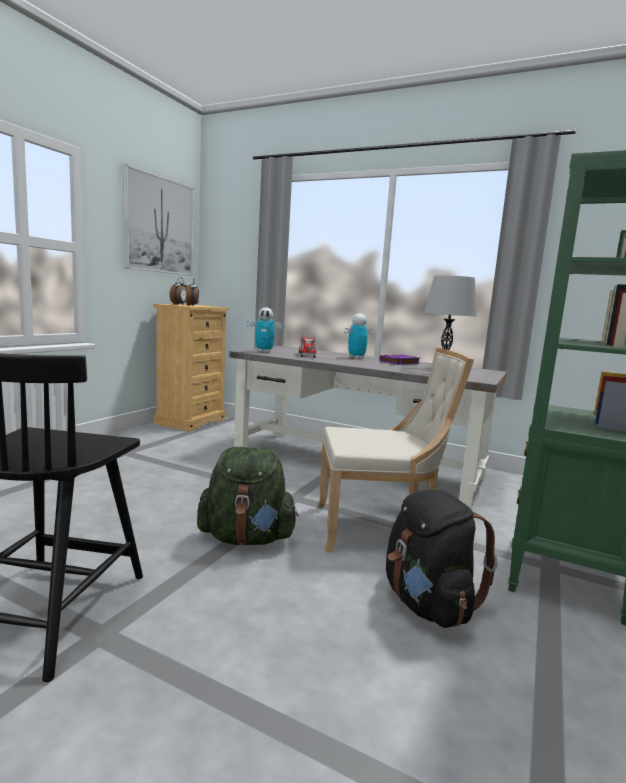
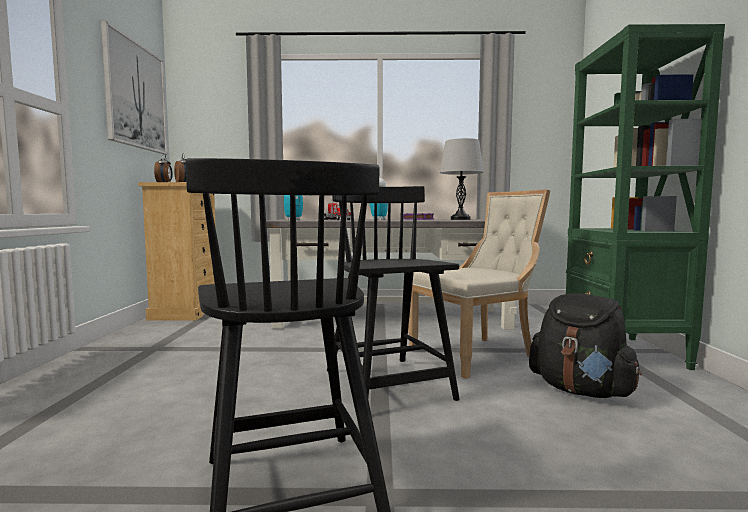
camera: 25 degrees left, 5 degrees down
(246, 538) = (388, 386): green backpack -> black chair

